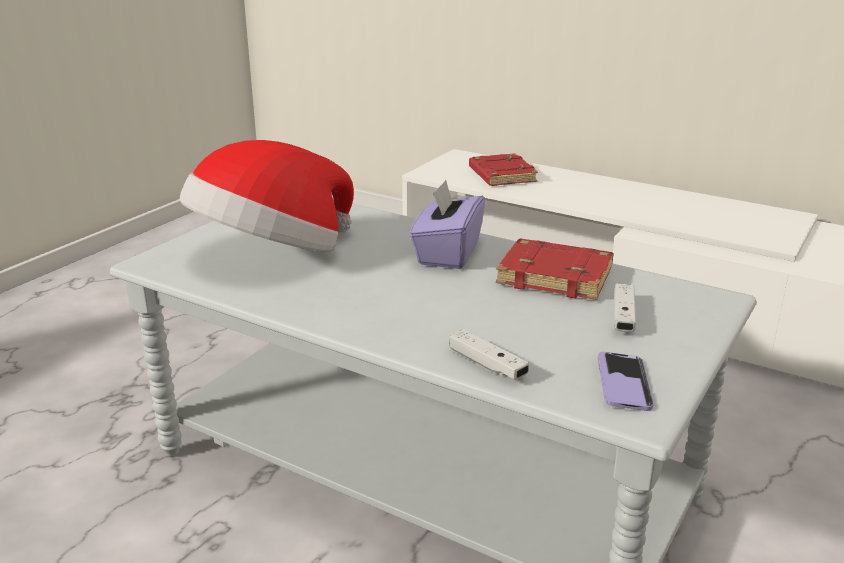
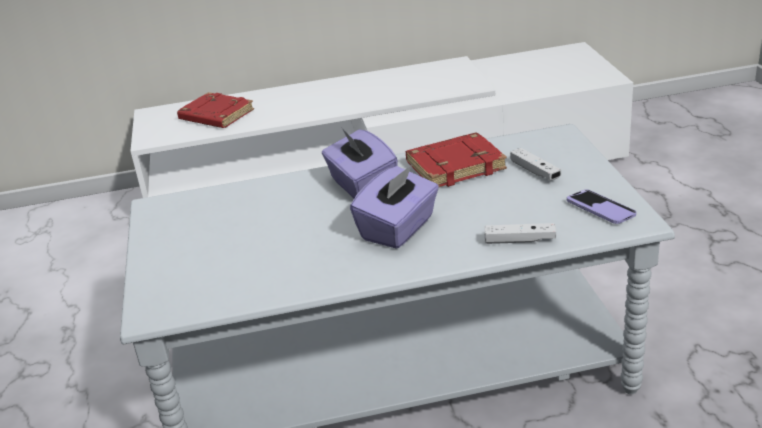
camera: 40 degrees left, 5 degrees up
(272, 255) = (239, 253): hat -> none
(409, 299) = (398, 229): none -> purple tissue box

